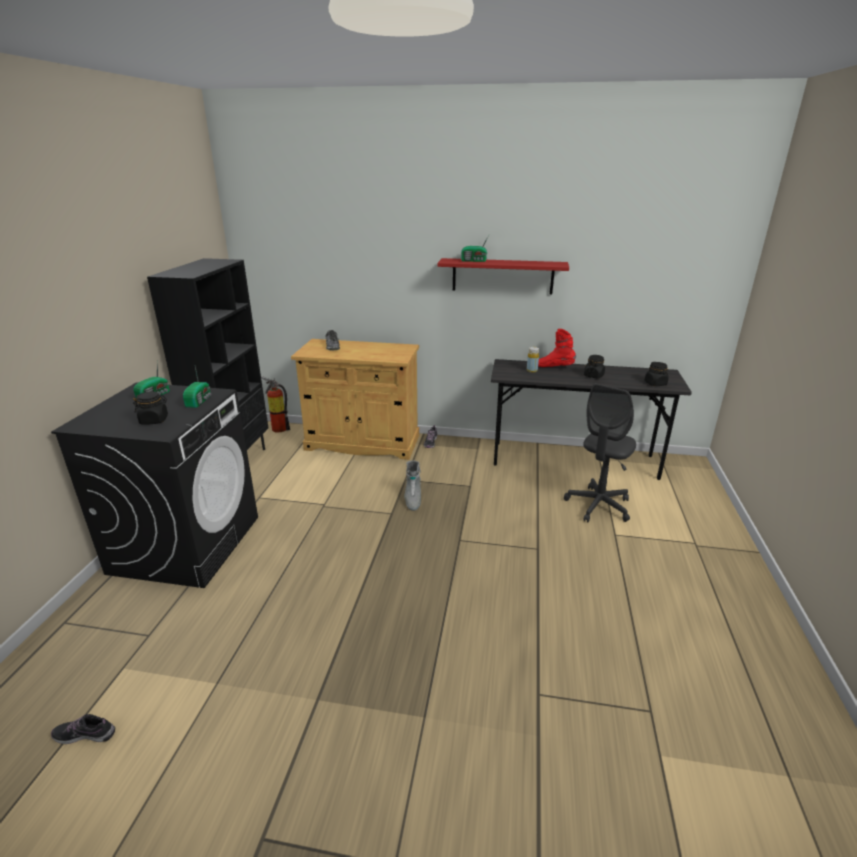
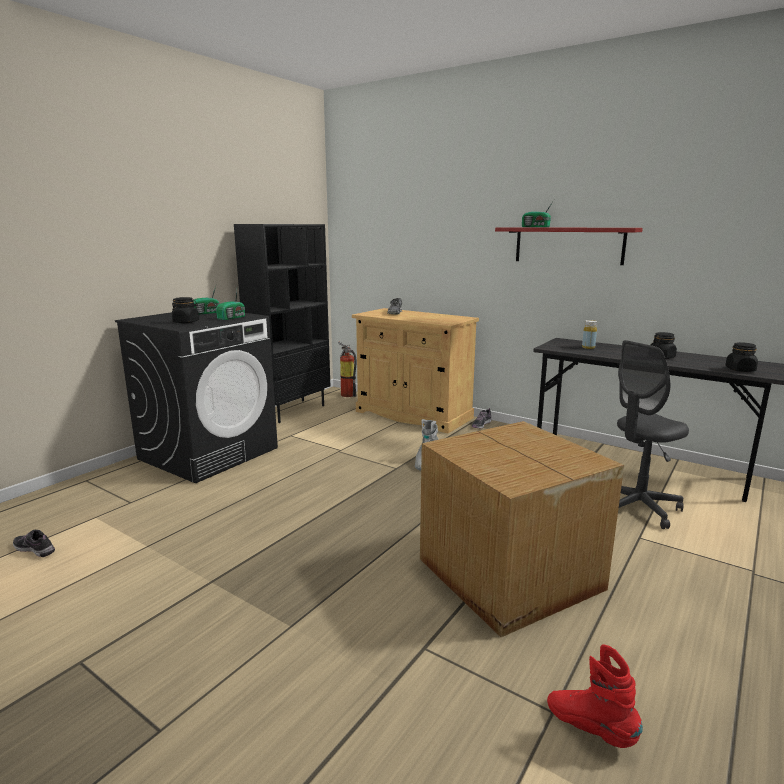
camera: 25 degrees right, 10 degrees down
(552, 602) = (509, 575): none -> cardboard box
(554, 367) = (619, 348): red boot -> red boot (590, 728)

